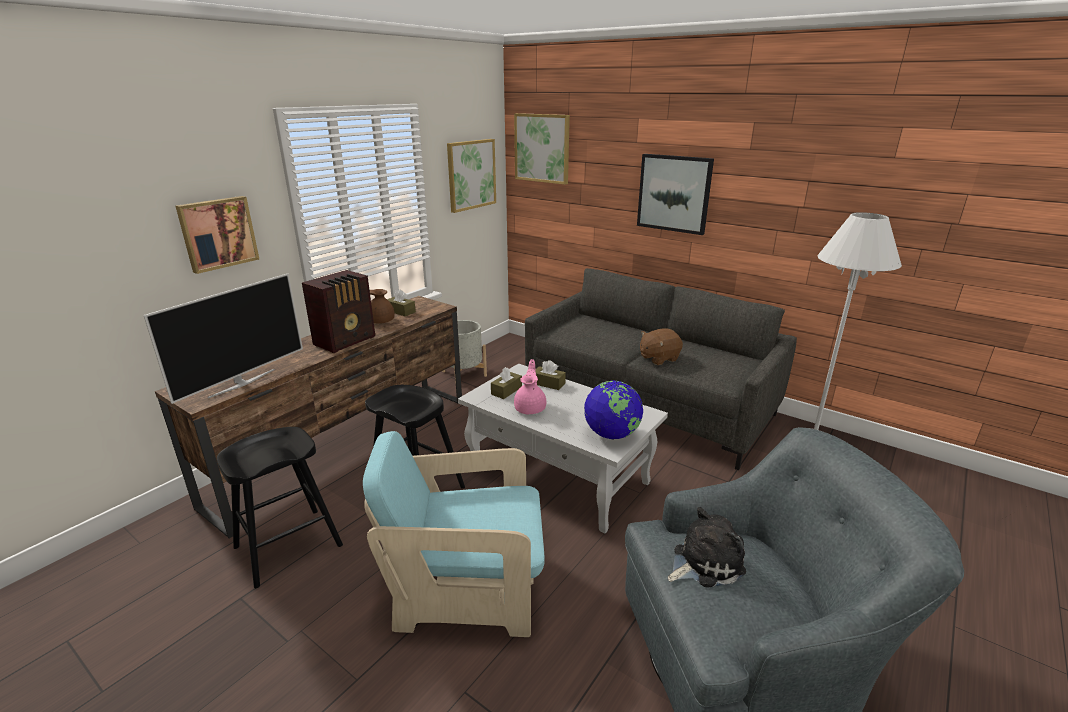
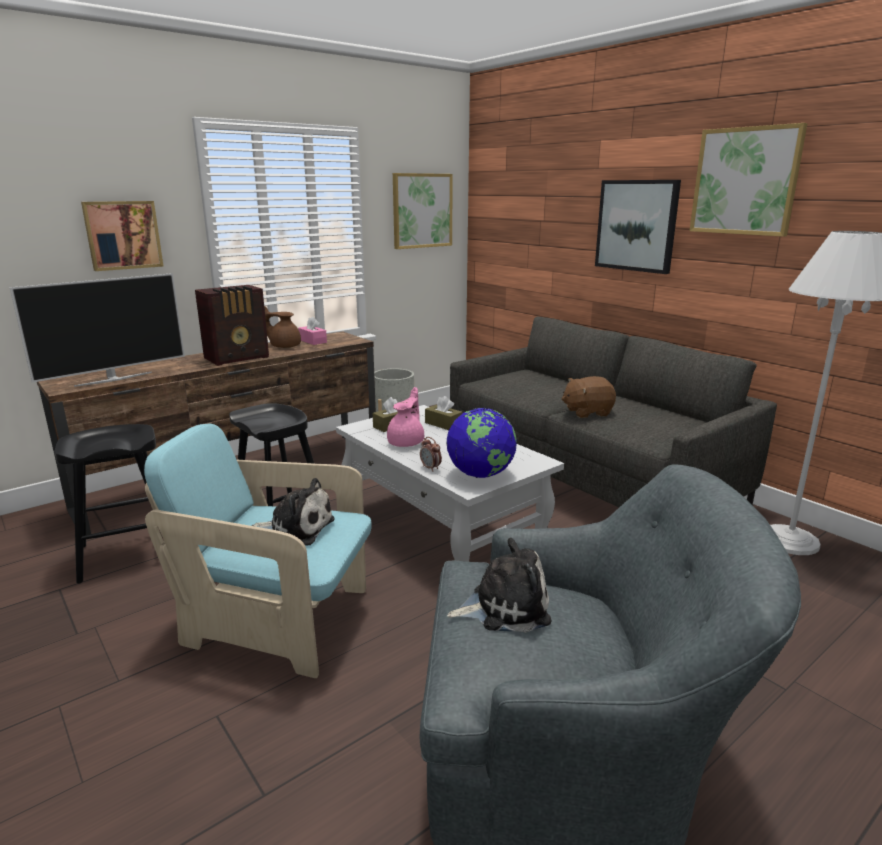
camera: 15 degrees right, 5 degrees down
(401, 311) = (312, 341): brown tissue box -> pink tissue box
(486, 513) = (296, 529): none -> plush toy
(542, 148) = (502, 183): picture -> picture (745, 181)
(567, 433) = (430, 468): none -> alarm clock

